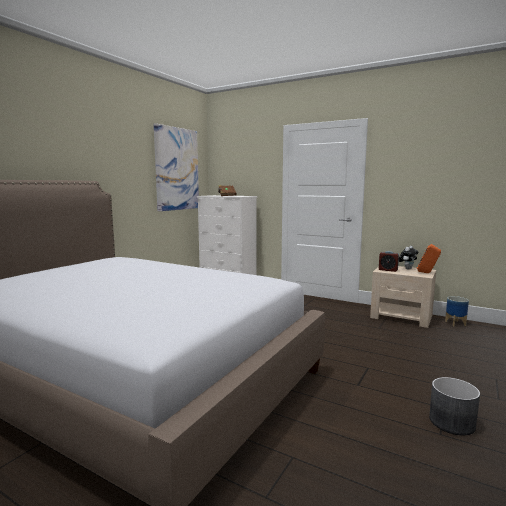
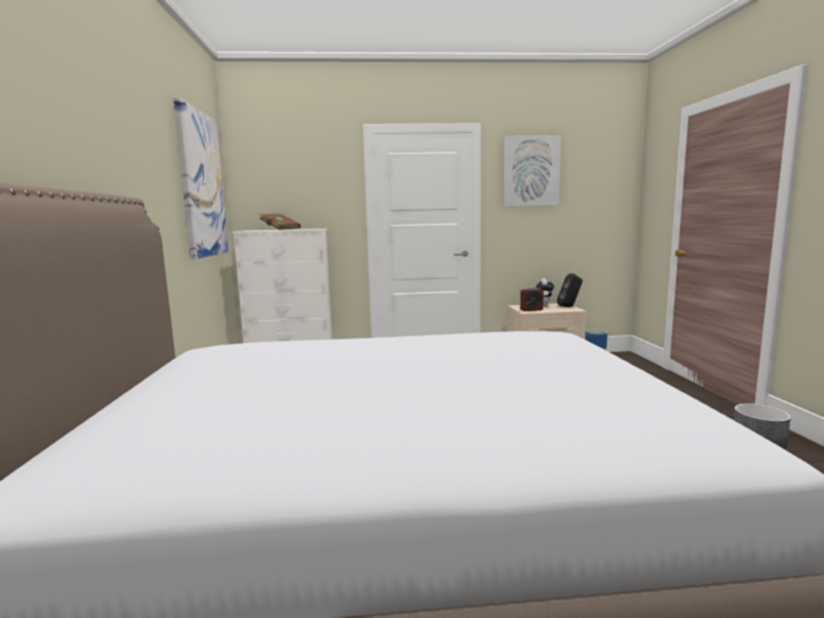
camera: 35 degrees left, 0 degrees up
(409, 154) = (531, 171): none -> picture
(427, 273) = (569, 307): orange speaker -> black speaker

